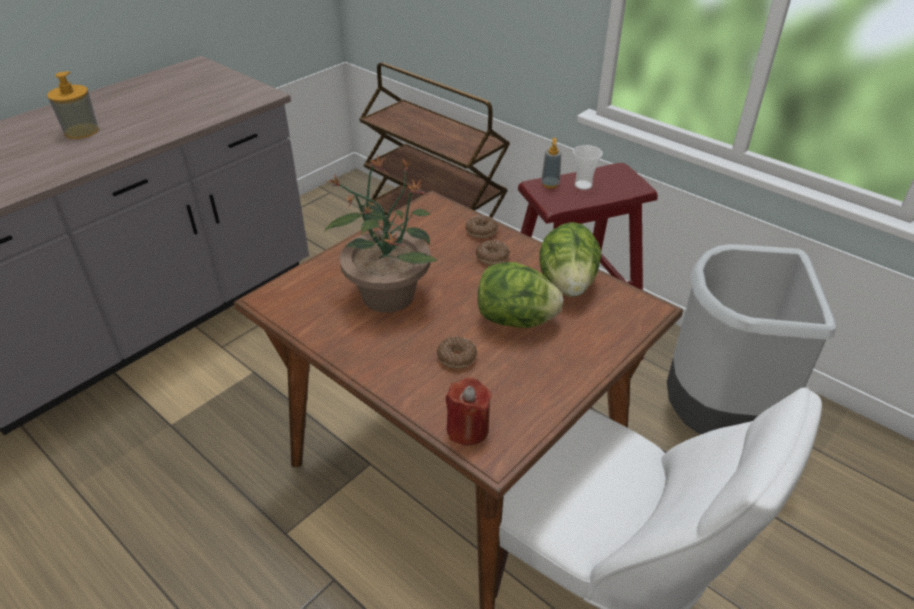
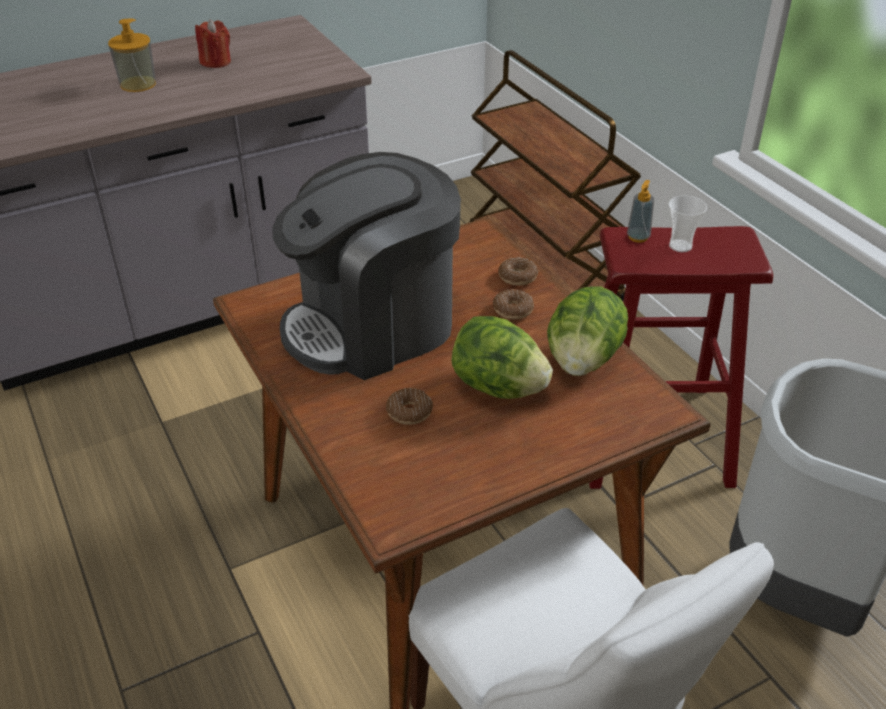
camera: 20 degrees right, 0 degrees up
(388, 294) = (373, 326): potted plant -> coffee machine
(467, 429) = (378, 490): red candle -> red candle (216, 62)

